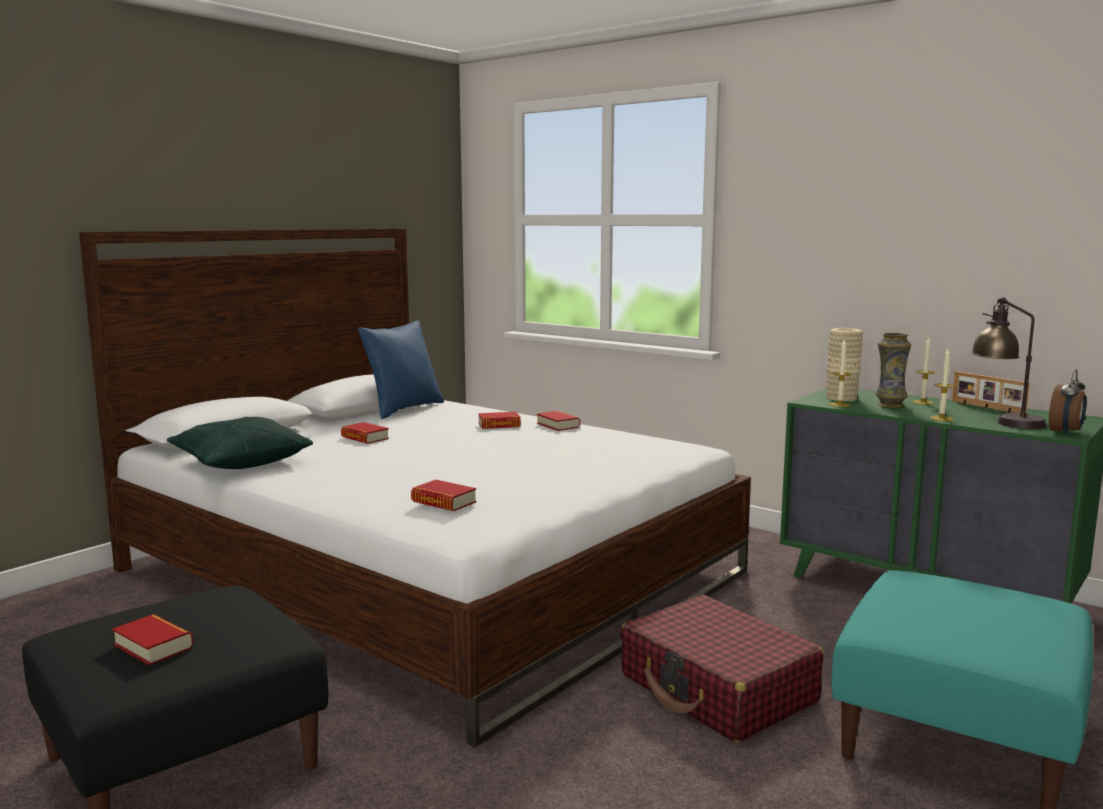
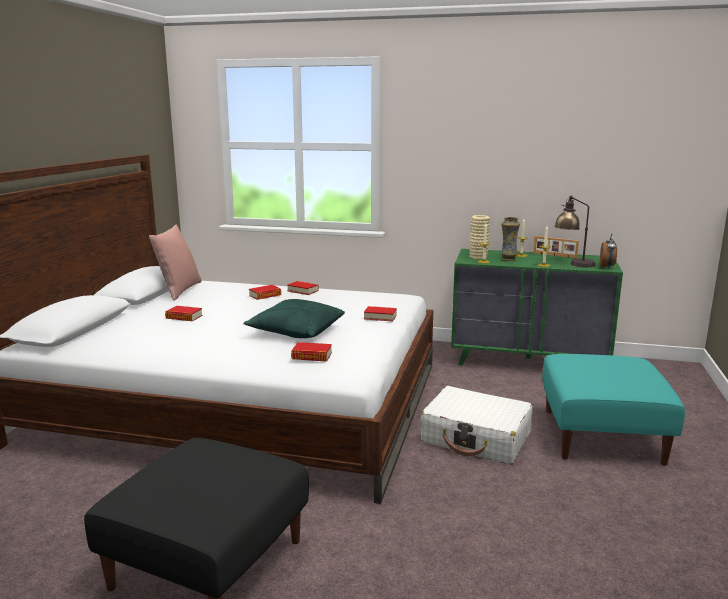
camera: 25 degrees left, 5 degrees up
(153, 646) = (201, 490): book -> book (380, 317)
(240, 462) = (117, 349): green pillow -> green pillow (296, 332)
(403, 409) = (179, 291): blue pillow -> pink pillow
(717, 689) = (476, 438): red suitcase -> white suitcase

